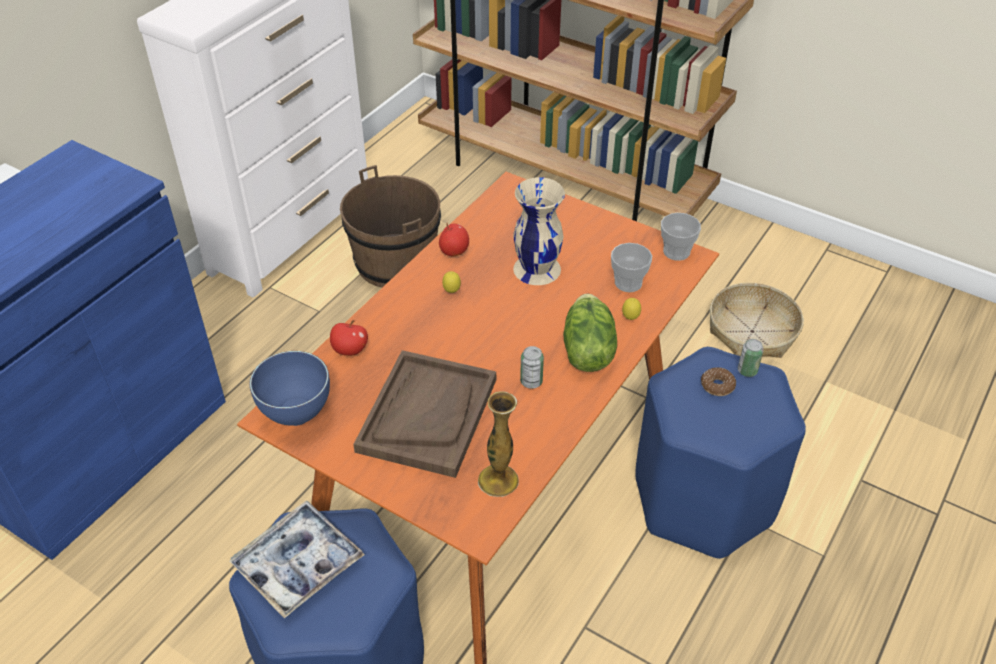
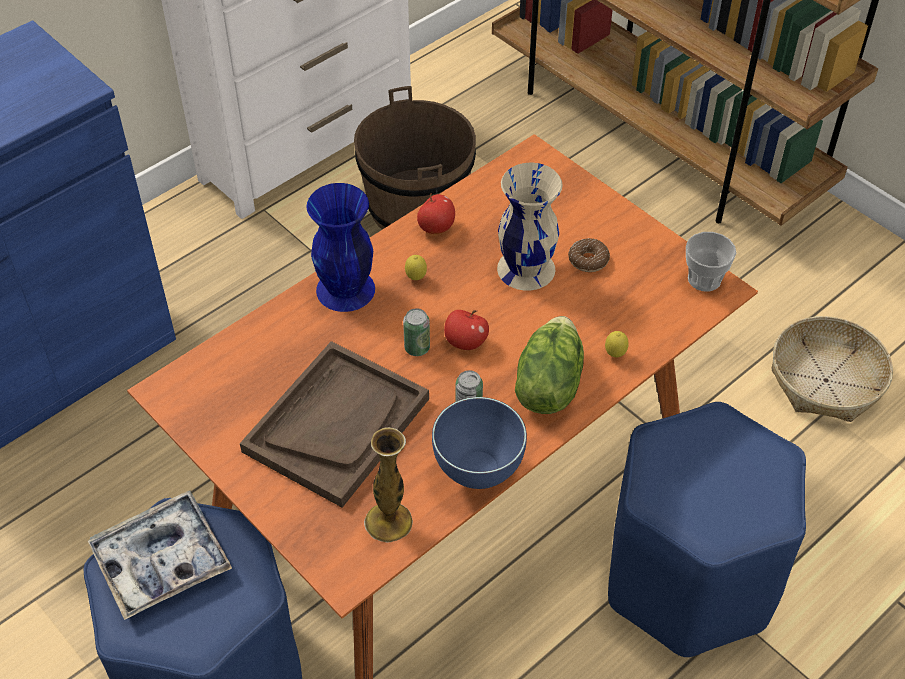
camera: 15 degrees right, 5 degrees up
(297, 417) = (193, 396): blue bowl -> blue bowl (478, 475)
(350, 350) = (276, 328): apple -> apple (465, 342)
(396, 311) = (344, 290): none -> blue vase
(628, 283) = (629, 308): cup -> none
(717, 385) = (713, 455): donut -> donut (588, 260)
(747, 371) = (757, 444): can -> can (417, 348)

